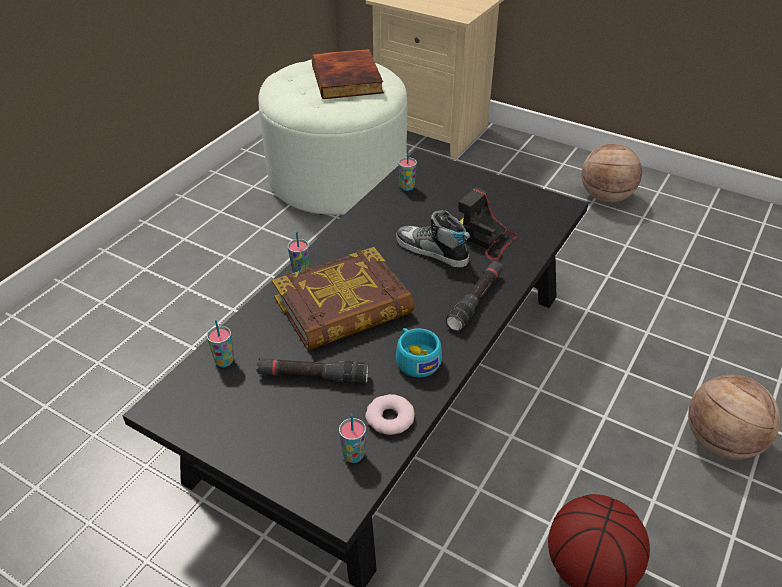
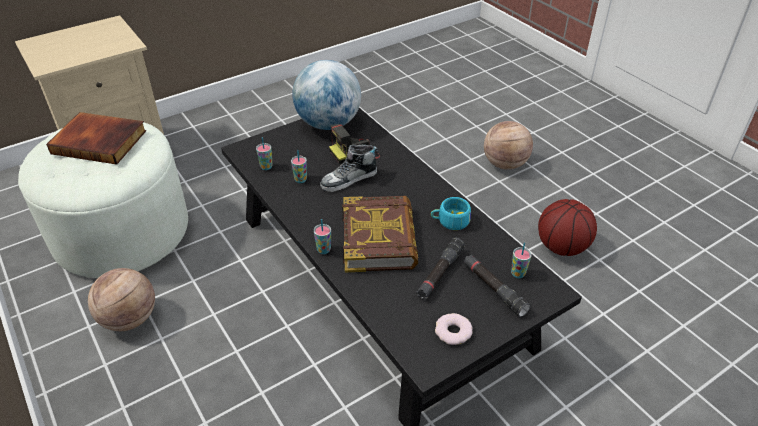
camera: 65 degrees left, 0 degrees up
(224, 361) = (397, 317): cup -> cup (300, 180)
(390, 418) = (495, 248): donut -> donut (453, 332)
(475, 300) = (412, 178): black flashlight -> black flashlight (494, 289)
(523, 201) = (328, 124): none -> globe
(605, 197) = (282, 113): basketball -> basketball (129, 319)

